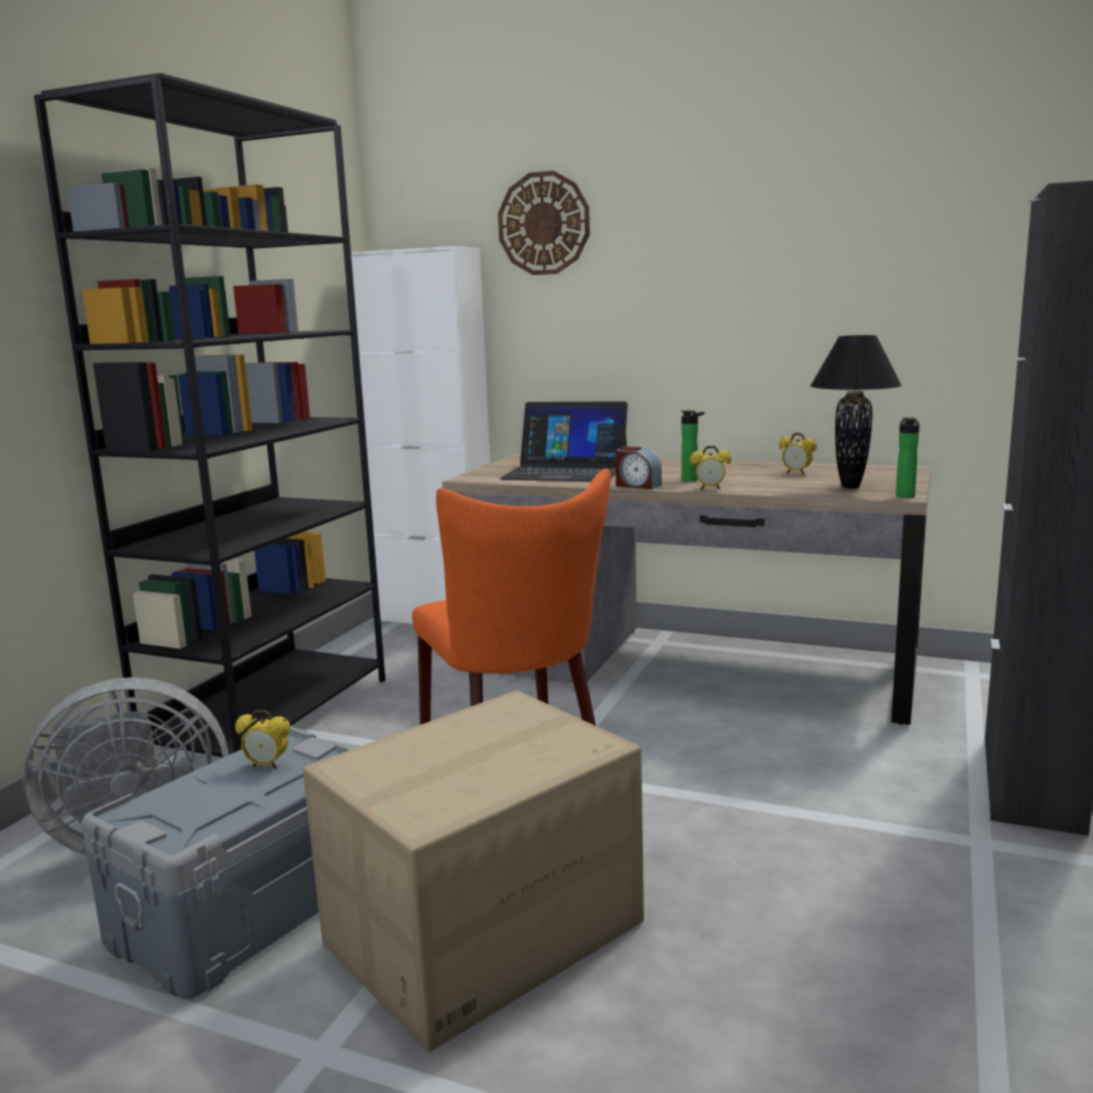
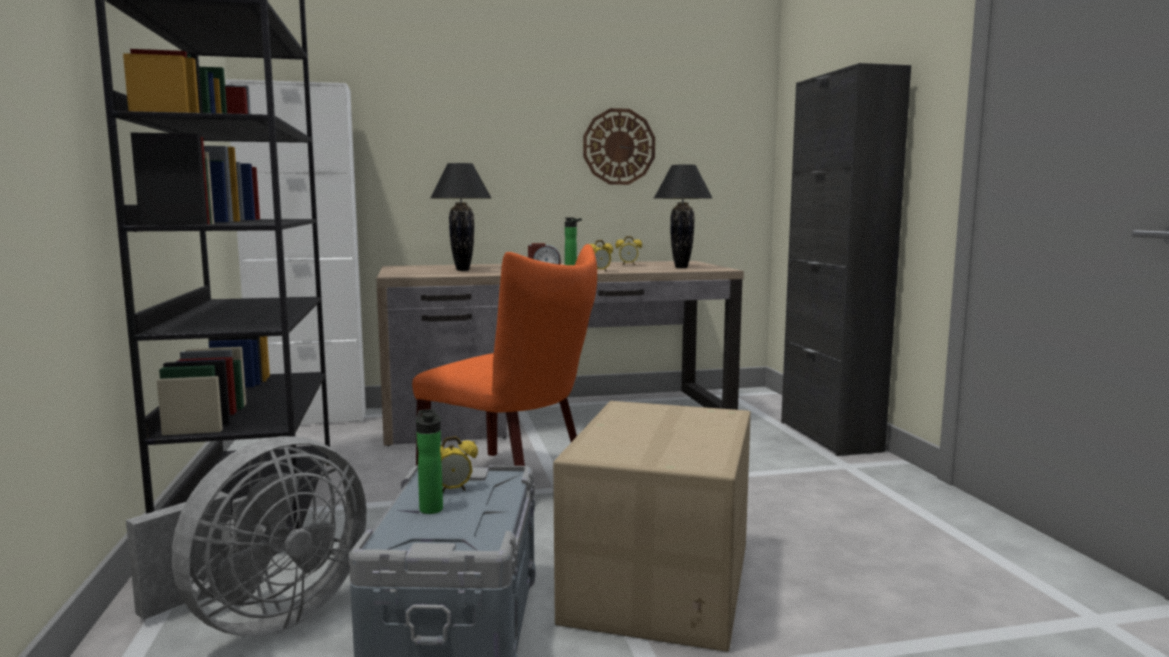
camera: 35 degrees left, 5 degrees down
(544, 223) = (408, 76): wall clock -> wall clock (619, 147)
(566, 471) = (463, 270): laptop -> black table lamp
(905, 495) = (723, 269): bottle -> bottle (430, 508)

